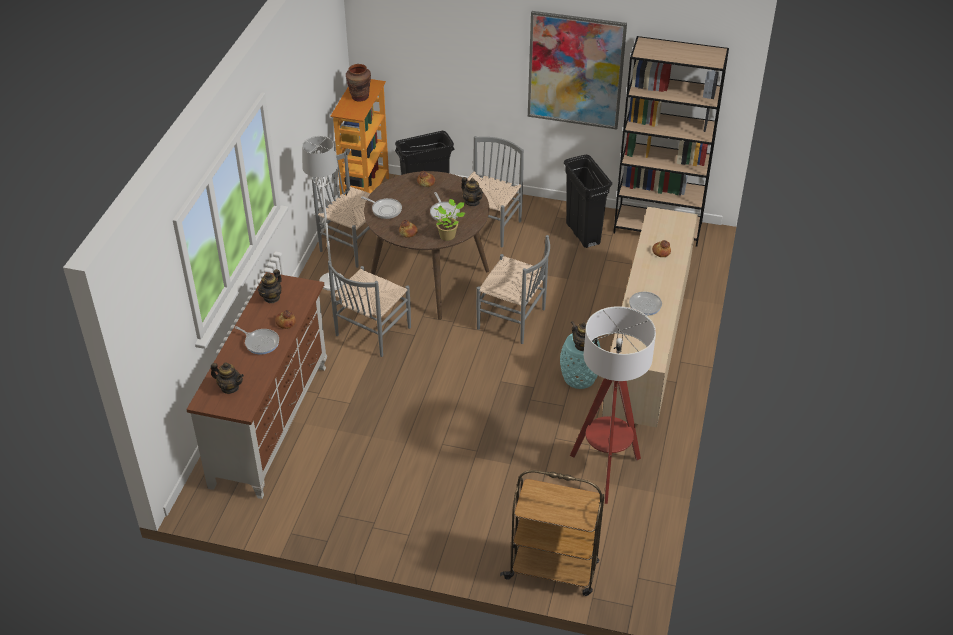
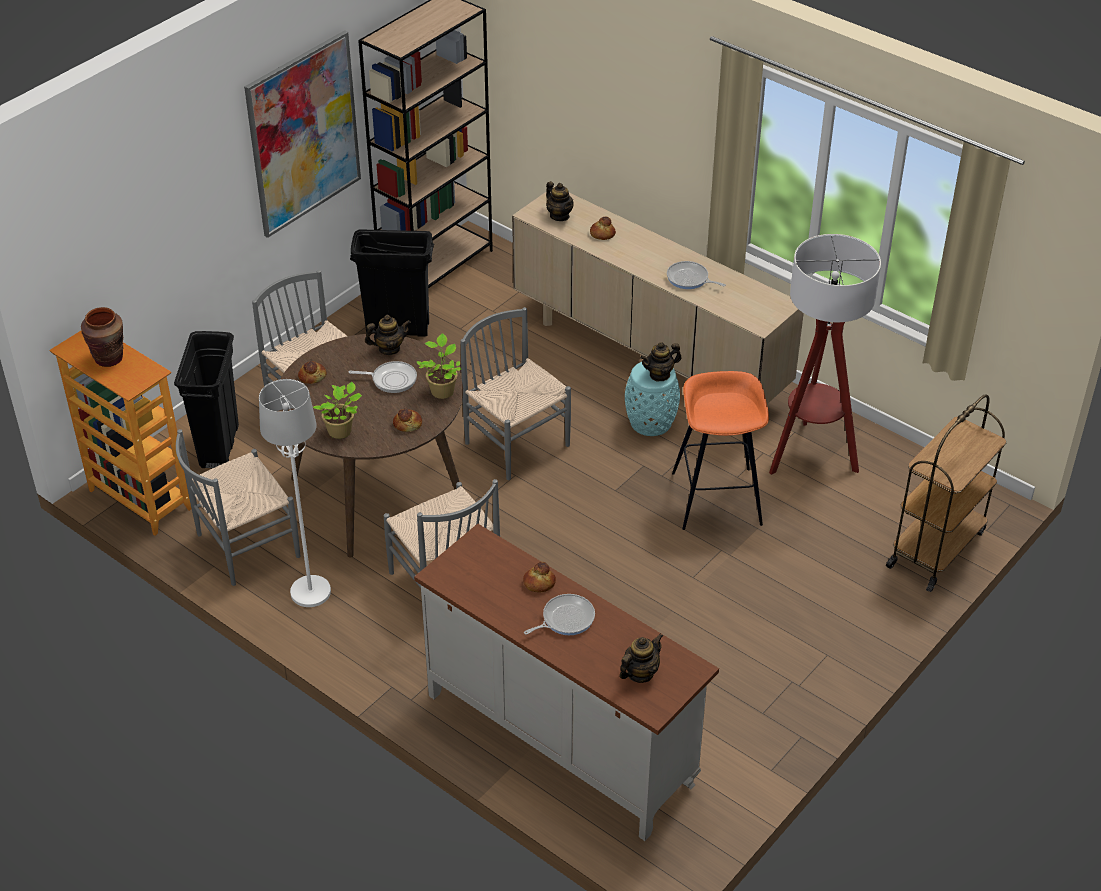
camera: 65 degrees left, 0 degrees up
(272, 297) = (476, 584): teapot -> teapot (559, 216)
(385, 209) = (341, 431): frying pan -> potted plant
(514, 320) = (514, 442): grey chair -> grey chair turned 90 degrees counterclockwise
(526, 434) = (717, 498): none -> orange stool

